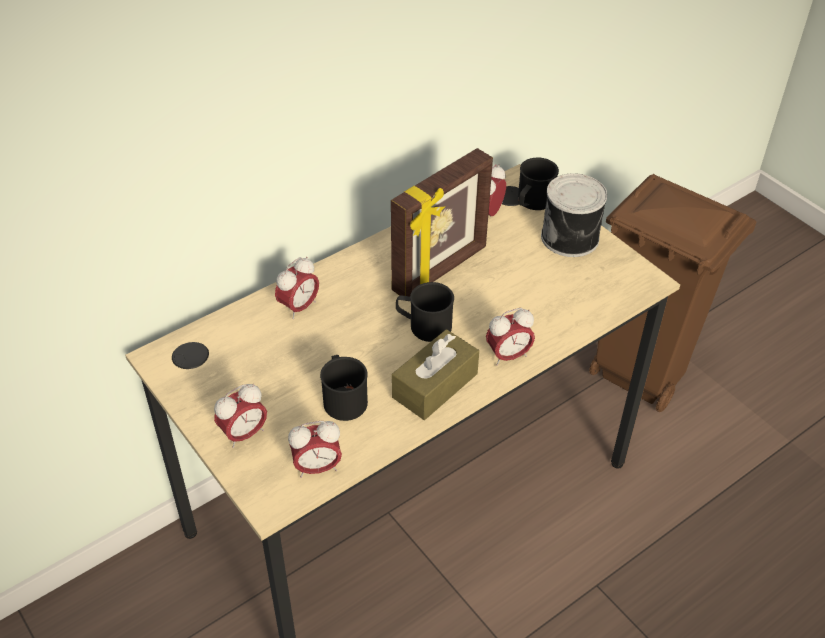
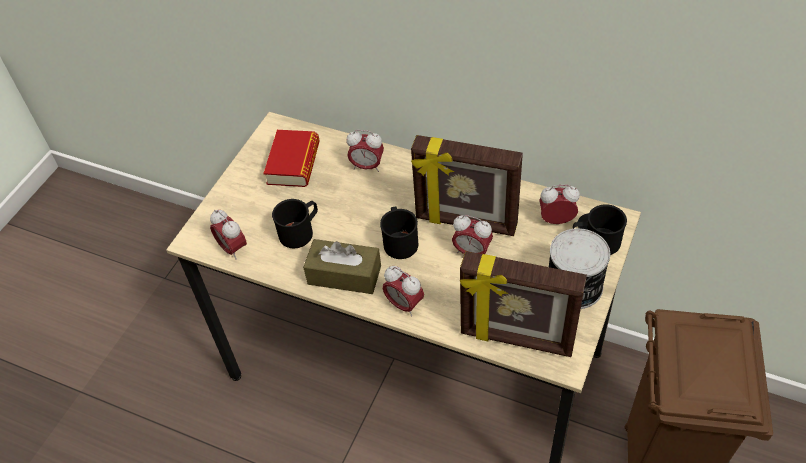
camera: 65 degrees right, 5 degrees up
(235, 364) = (293, 163): none -> book
(244, 434) = (239, 199): alarm clock -> alarm clock (472, 252)
(603, 298) = (516, 339): none -> picture frame

